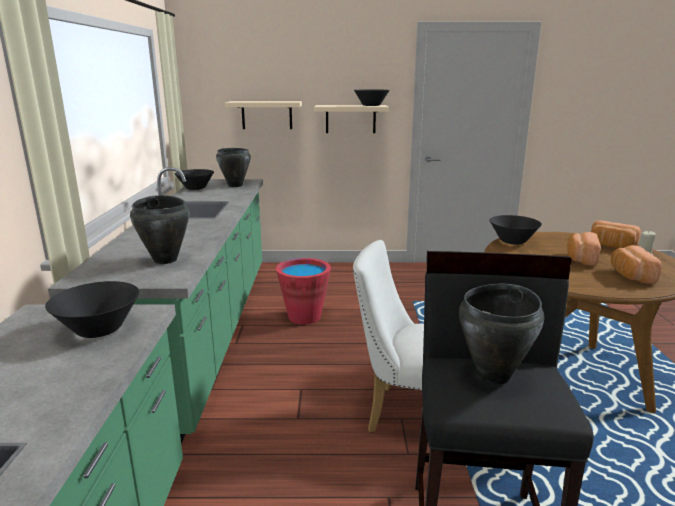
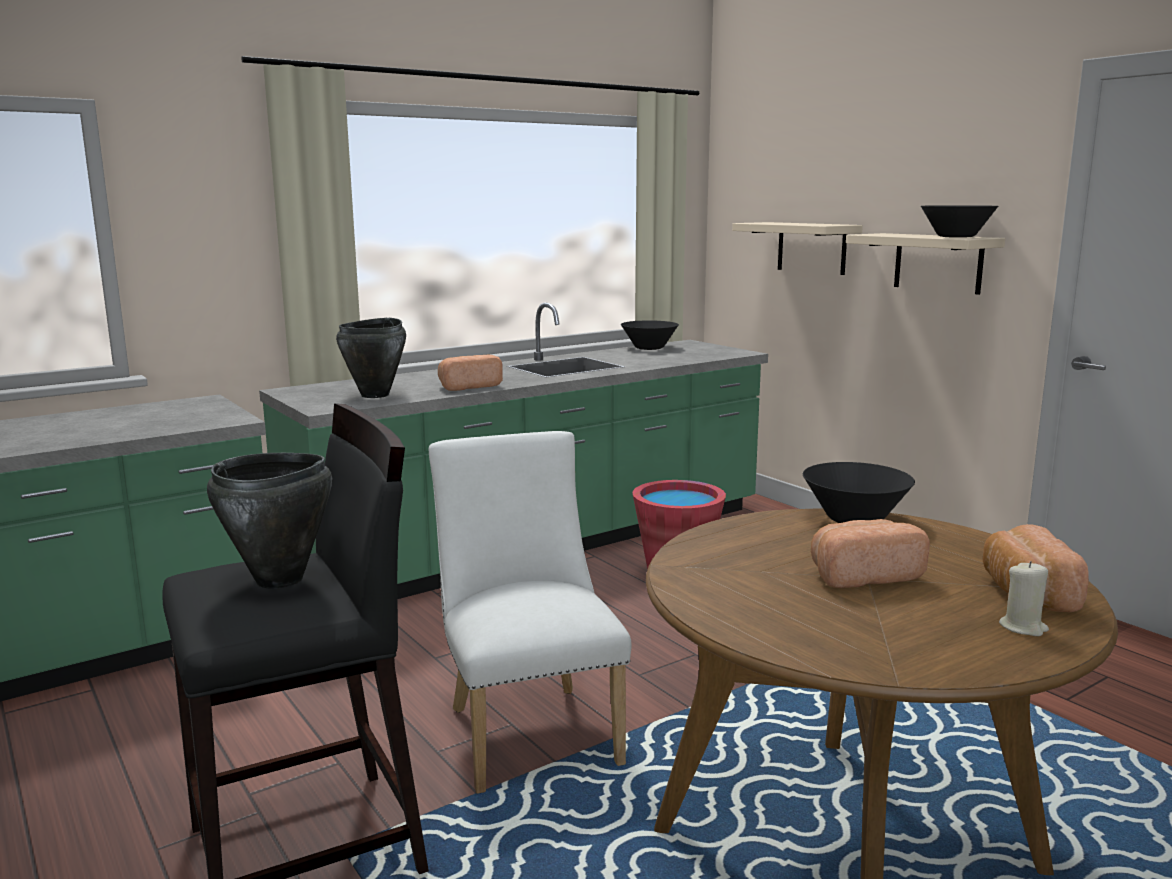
camera: 55 degrees right, 5 degrees down
(99, 329) = (187, 419): black bowl -> none
(235, 185) = (701, 354): black cooking pot -> none
(630, 275) = (839, 623): bread -> bread (468, 386)

